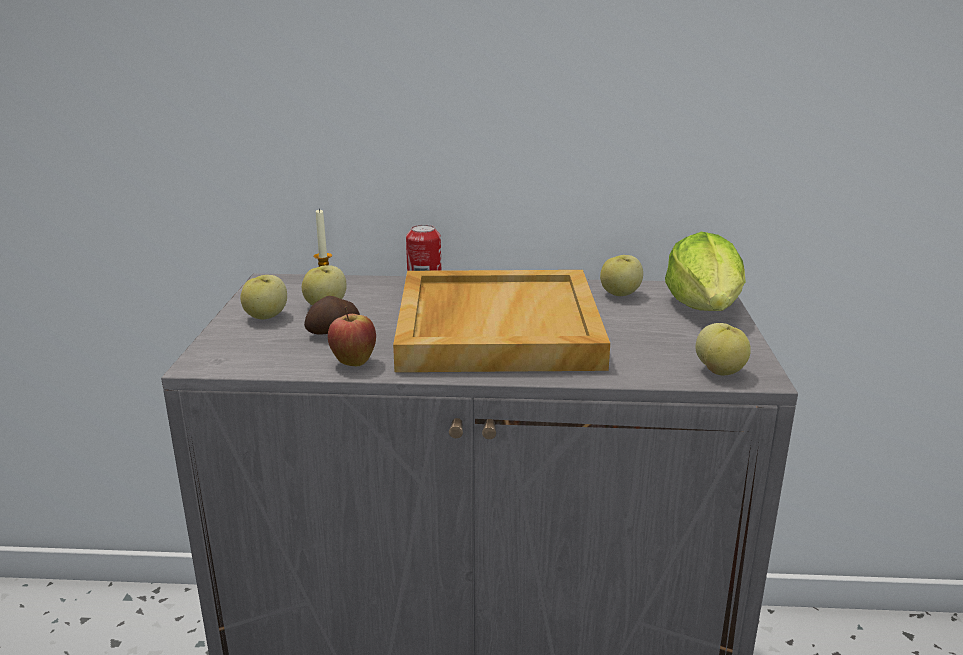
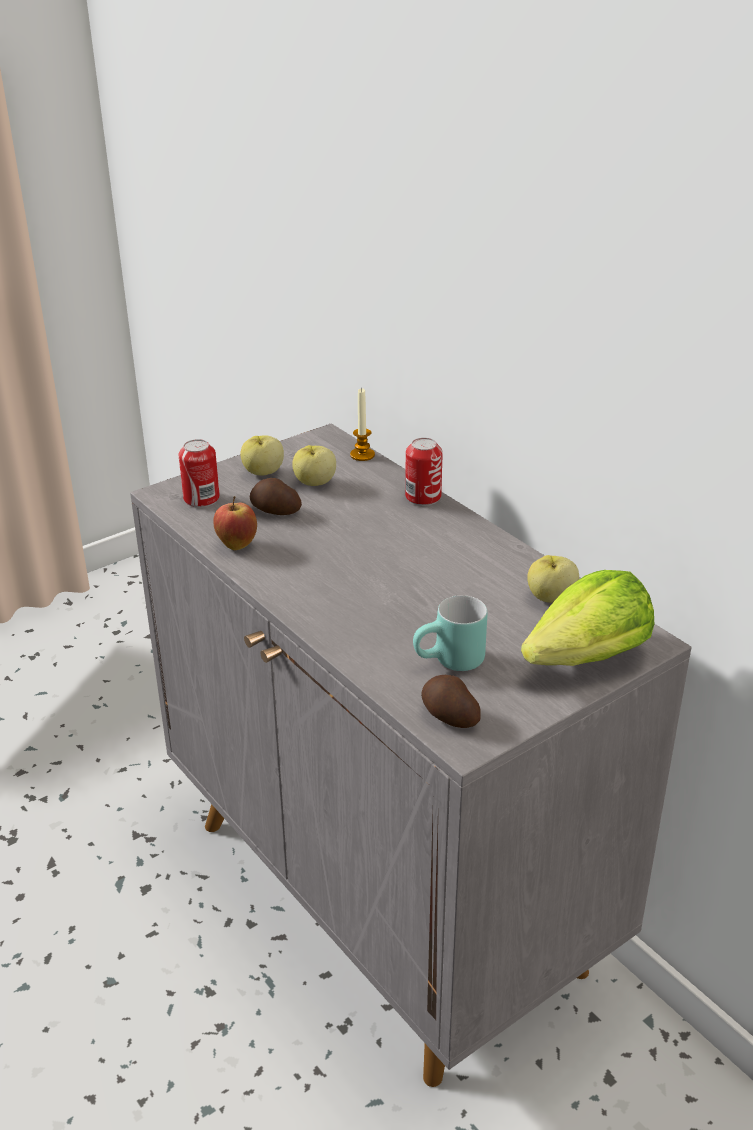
camera: 50 degrees right, 10 degrees up
(249, 351) = (201, 498): none -> can
(495, 327) = (381, 571): beige tray -> none
(654, 348) = (451, 664): none -> turquoise mug
(720, 371) = (448, 716): apple -> potato

